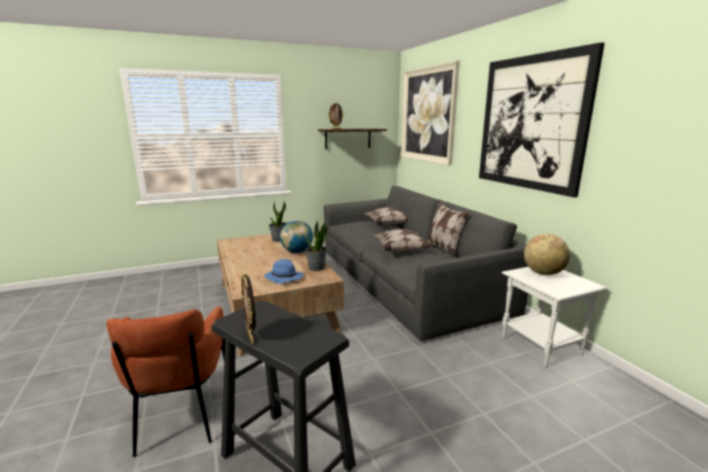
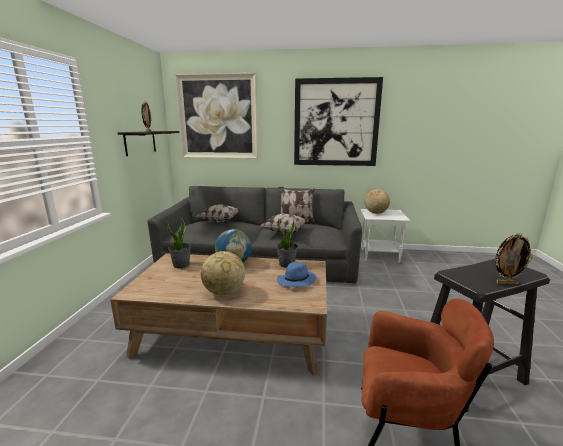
camera: 60 degrees left, 0 degrees up
(244, 261) = (224, 292): none -> globe

